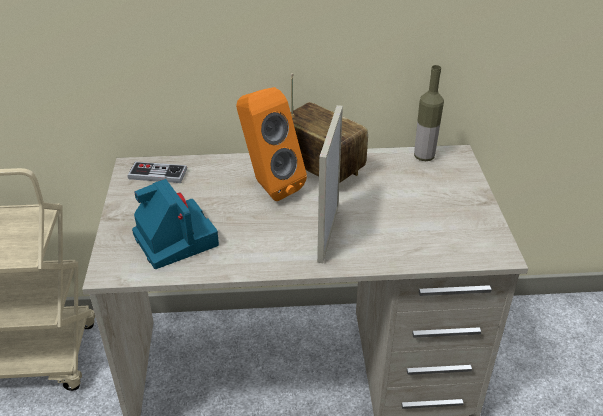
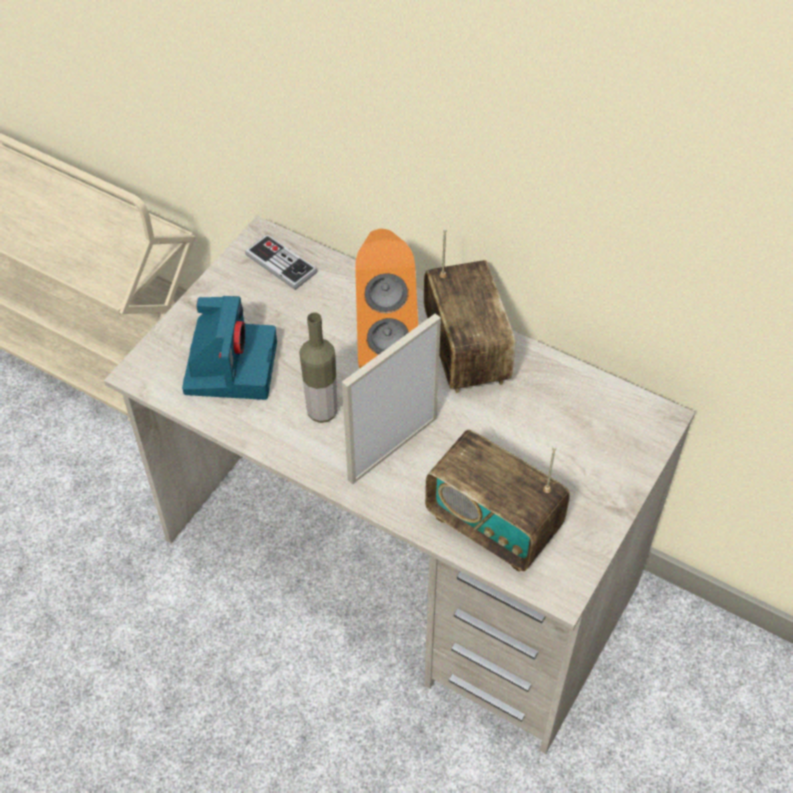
camera: 35 degrees right, 15 degrees up
(424, 157) = (612, 400): bottle -> bottle (322, 412)
(429, 242) = (493, 525): none -> radio

